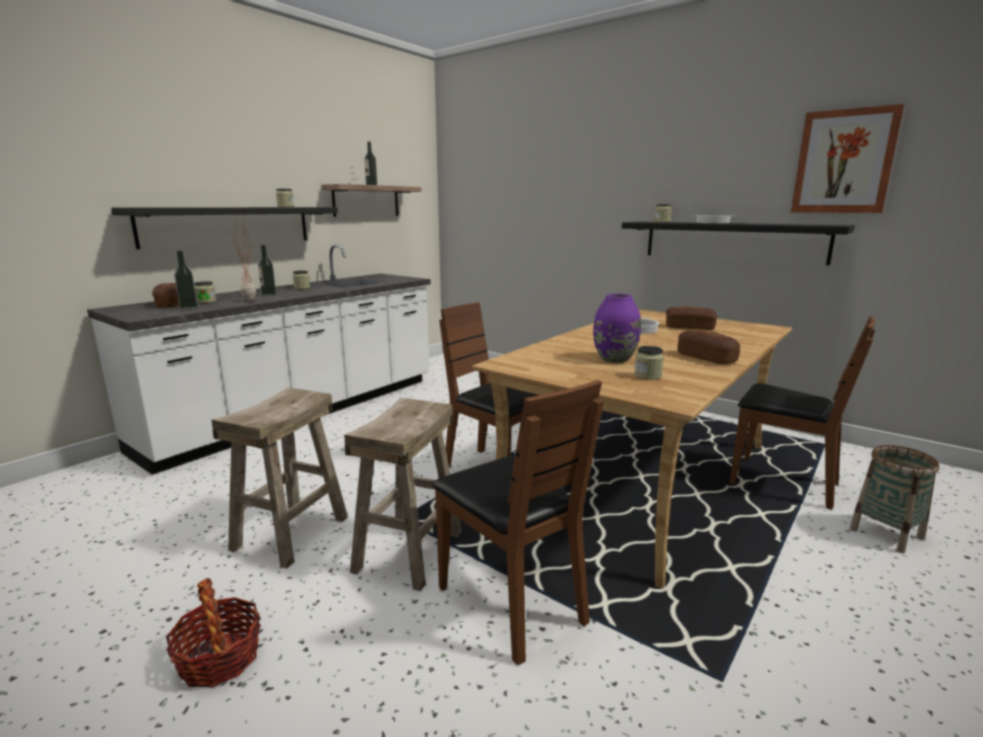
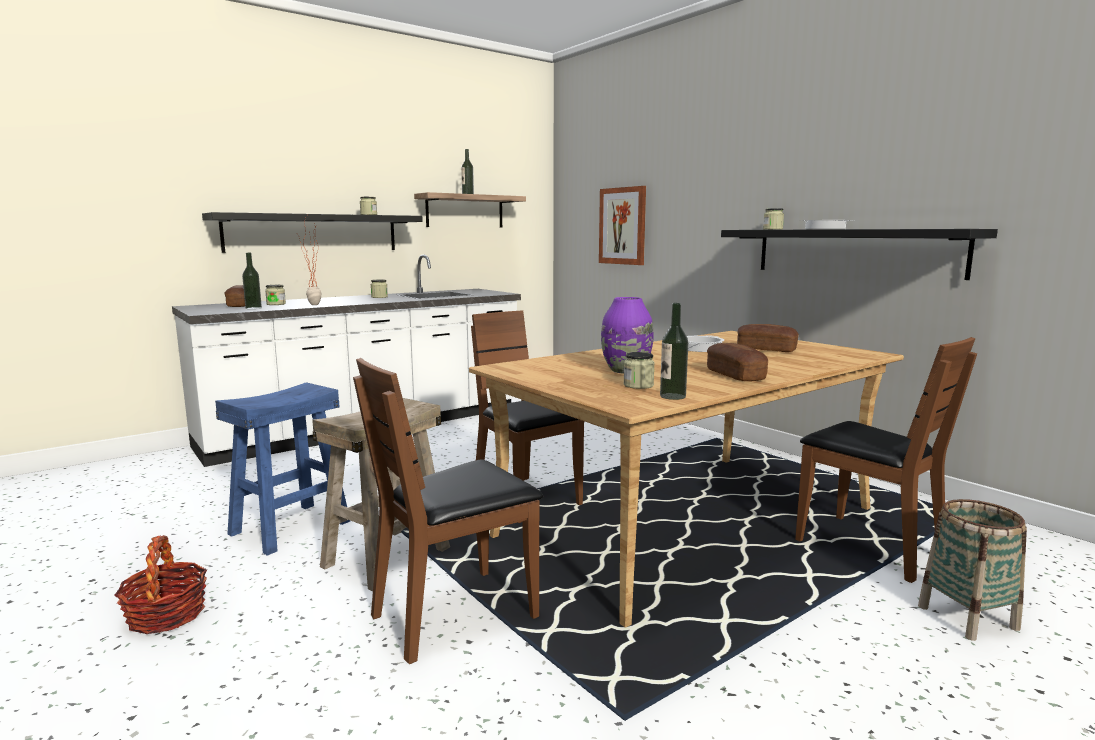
camera: 15 degrees right, 5 degrees down
(269, 295) = (339, 301): bottle -> bottle (672, 396)
(290, 532) = (290, 527): beige stool -> blue stool
(512, 602) = (455, 614): brown chair -> brown chair turned 75 degrees clockwise
(844, 162) = (981, 151): picture -> picture (622, 226)

